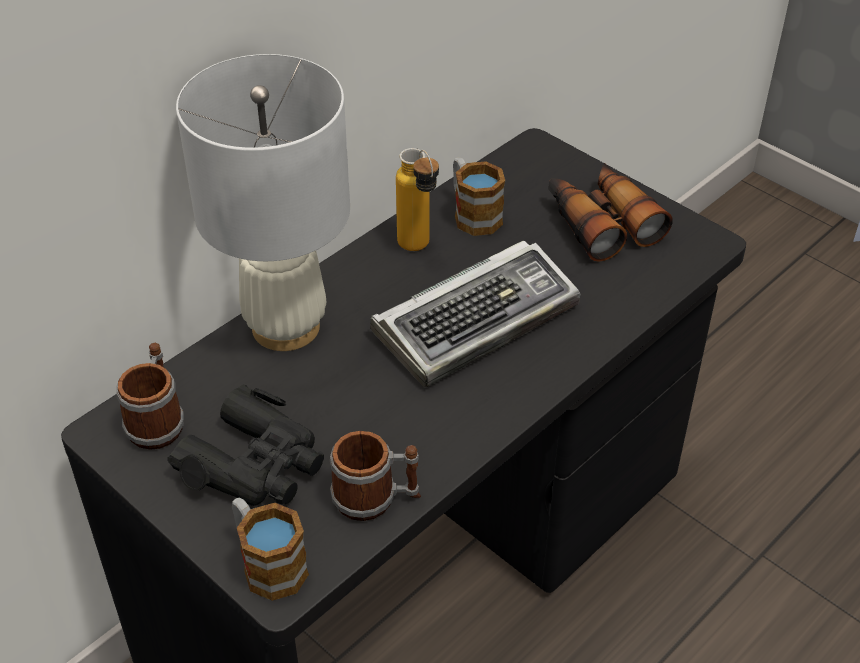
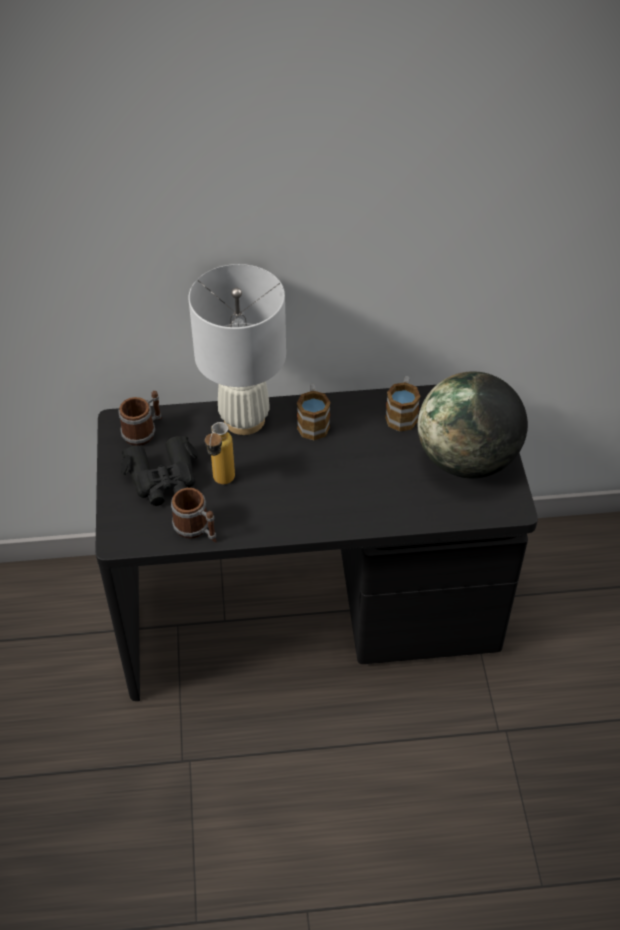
camera: 40 degrees right, 5 degrees up
(267, 563) = (123, 527): mug -> mug (313, 422)
(419, 250) = (351, 418): bottle -> bottle (221, 484)
(478, 320) = (338, 474): keyboard -> none
(601, 222) = (467, 460): binoculars -> globe

